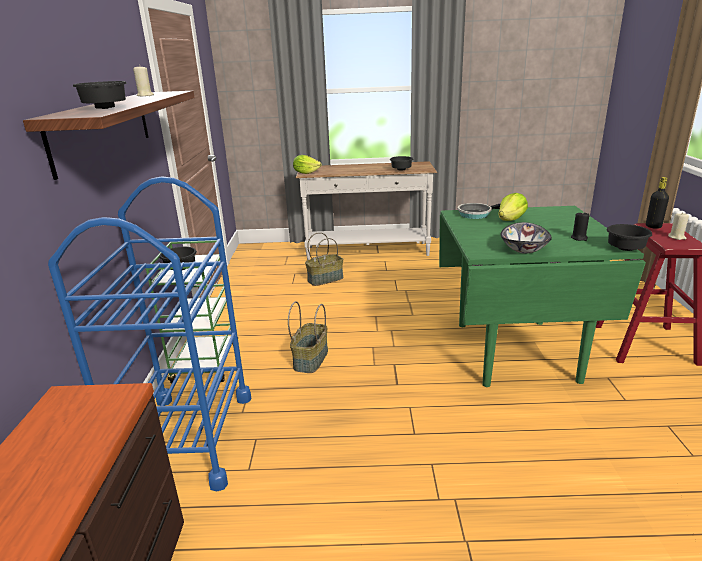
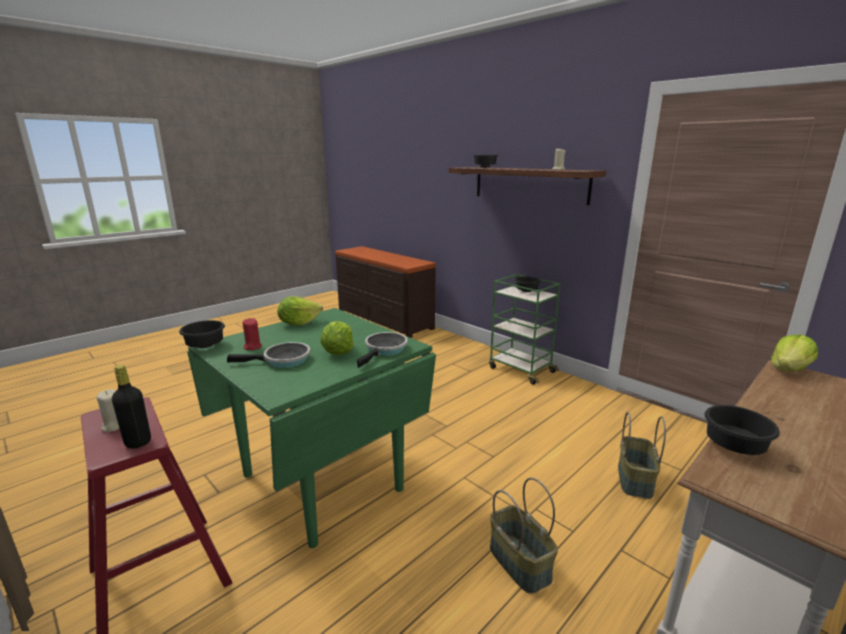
camera: 135 degrees right, 5 degrees down
(188, 439) = (454, 349): blue cart -> none
(310, 359) = (471, 398): basket -> basket (521, 563)
(524, 249) = (299, 323): bowl -> lettuce
(556, 223) = (283, 360): none -> frying pan
(579, 238) = (252, 347): black candle -> red candle

